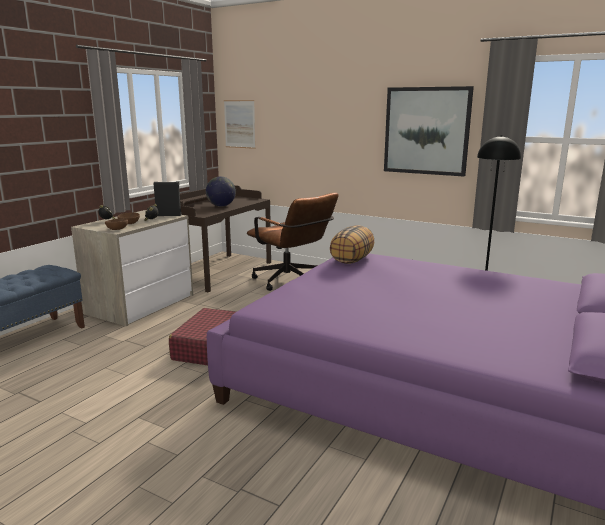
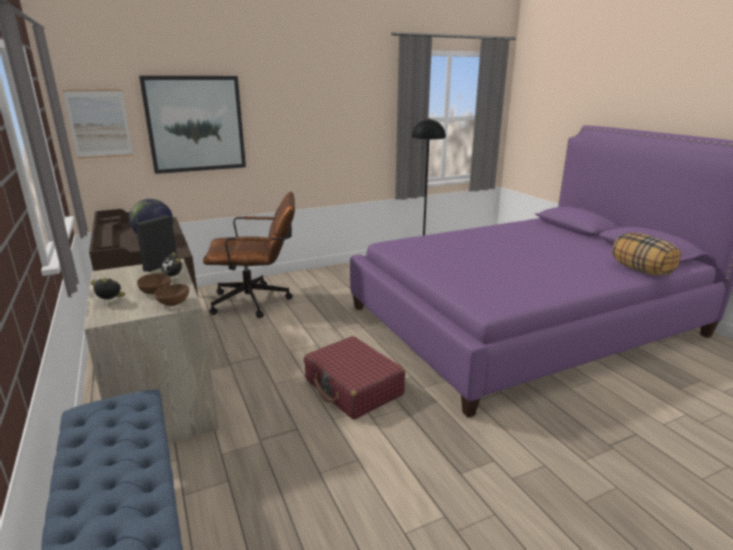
camera: 55 degrees left, 5 degrees up
(352, 260) = (408, 249): pillow -> pillow (641, 270)
(426, 131) = (345, 118): picture -> picture (195, 124)

